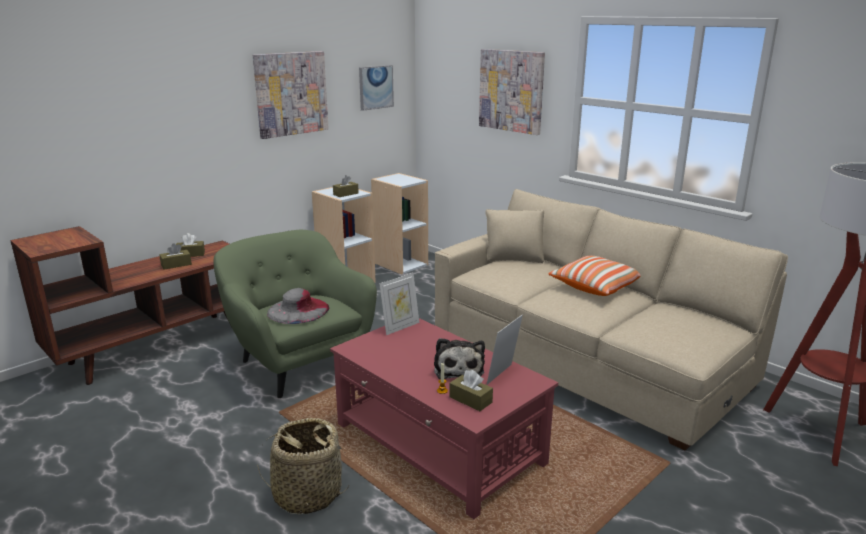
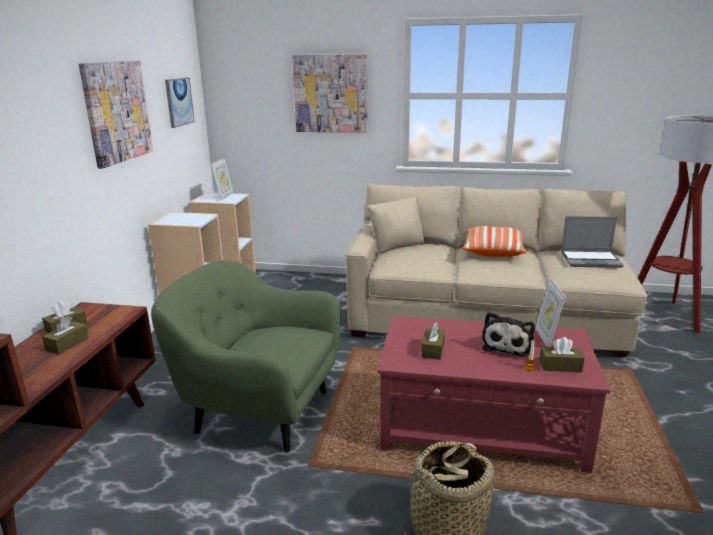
camera: 35 degrees left, 0 degrees up
(298, 310) = (276, 347): grey hat -> none
(346, 194) = (193, 220): brown tissue box -> brown tissue box (433, 350)
(400, 327) = (404, 329): picture frame -> picture frame (224, 197)
(458, 368) = (507, 345): plush toy -> plush toy turned 60 degrees clockwise
(690, 324) = (591, 260): none -> laptop

